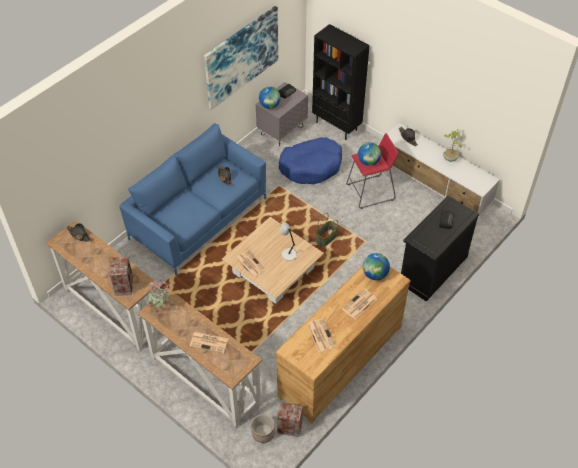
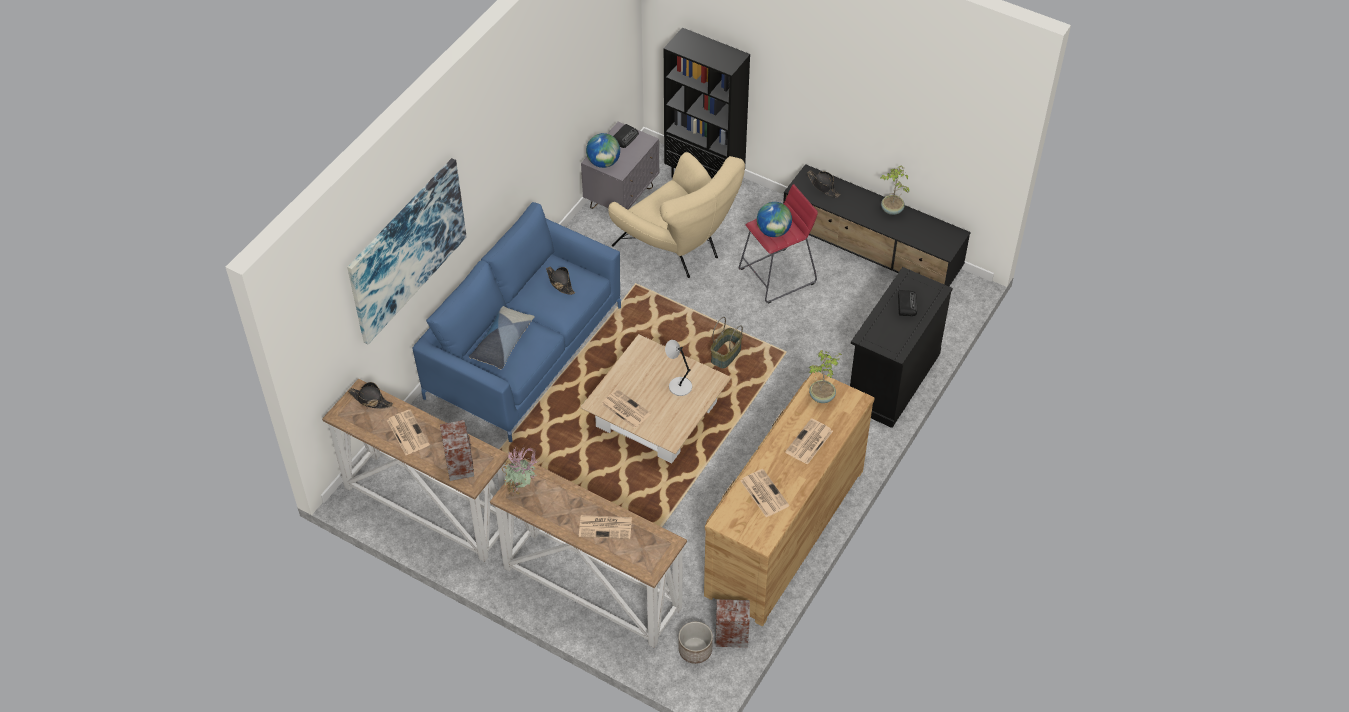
camera: 10 degrees left, 0 degrees up
(96, 259) = (407, 432): none -> newspaper
(178, 210) = (502, 342): none -> pillow
(241, 57) = (561, 95): picture -> picture (407, 250)
(311, 166) = (679, 248): blue dog bed -> beige armchair
(375, 274) = (822, 397): globe -> potted plant
(434, 185) = (871, 253): white tv stand -> black tv stand

